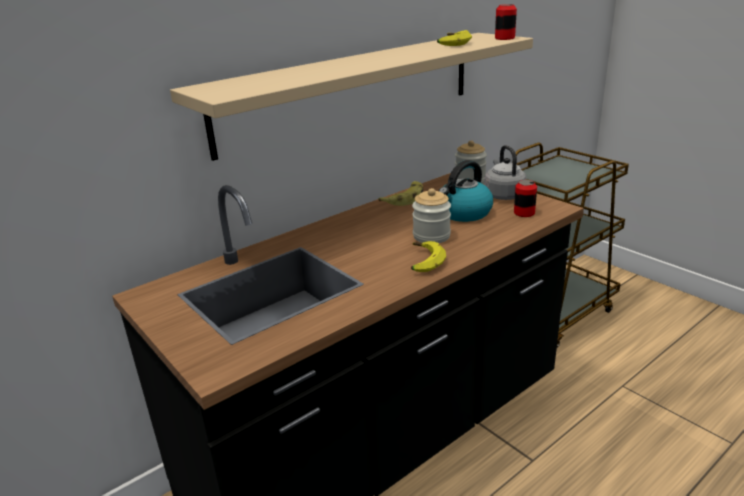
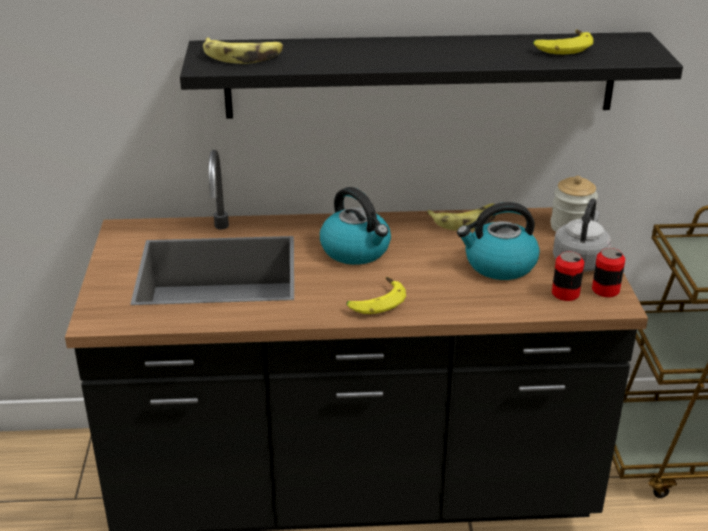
camera: 35 degrees right, 5 degrees up
(242, 86) = (243, 56): none -> banana
(352, 90) = (421, 75): beige shelf -> black shelf
(361, 238) = (356, 251): none -> kettle
(431, 236) = (425, 278): jar -> none
(504, 38) = (645, 56): can -> can (605, 290)

